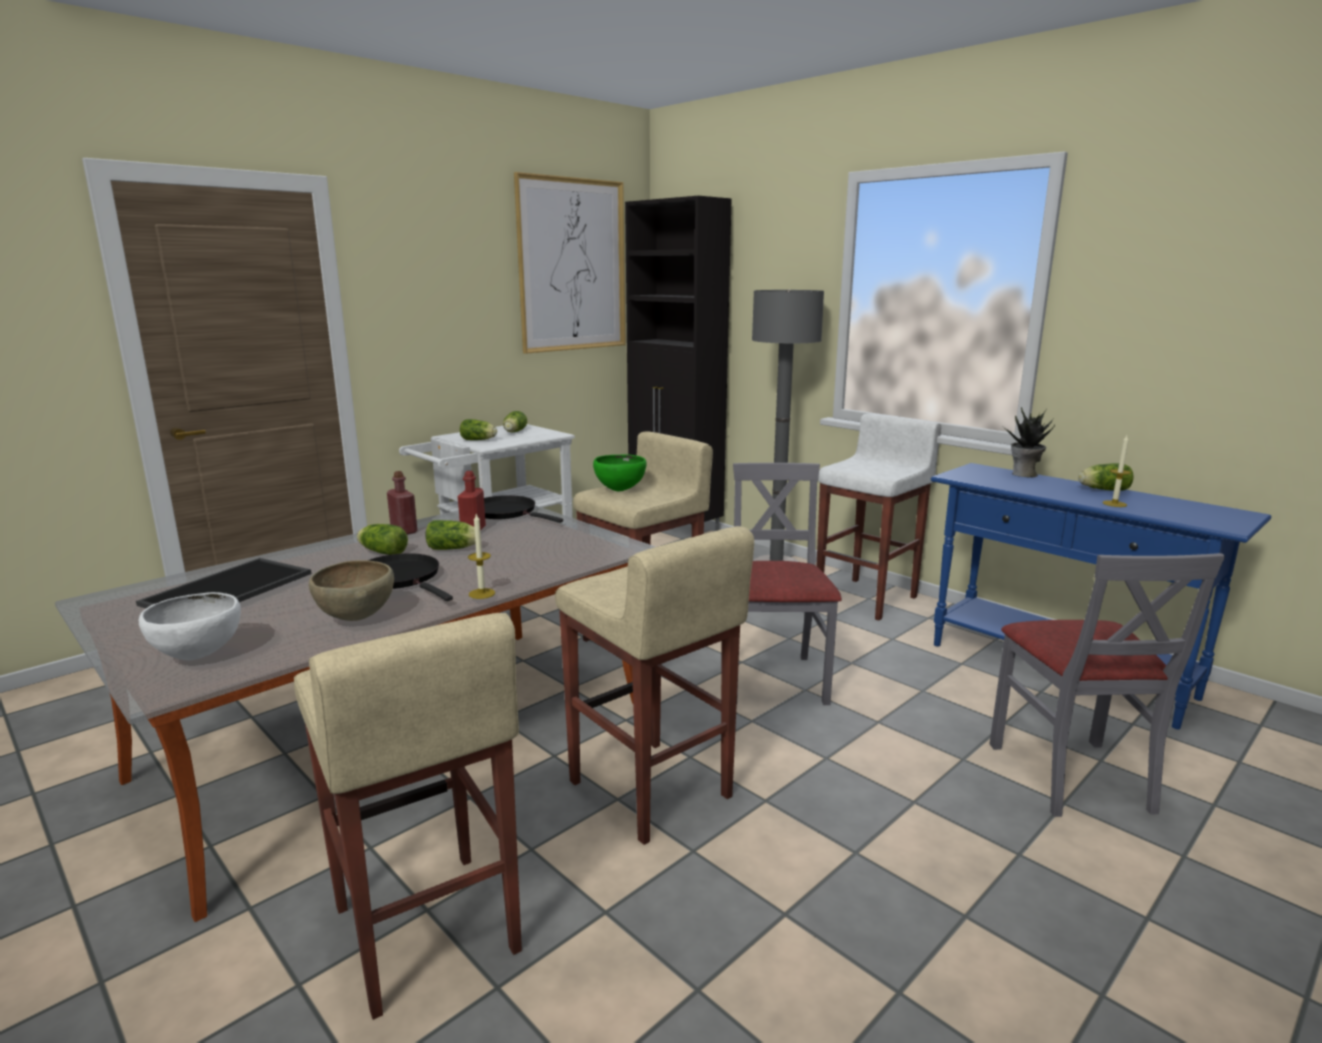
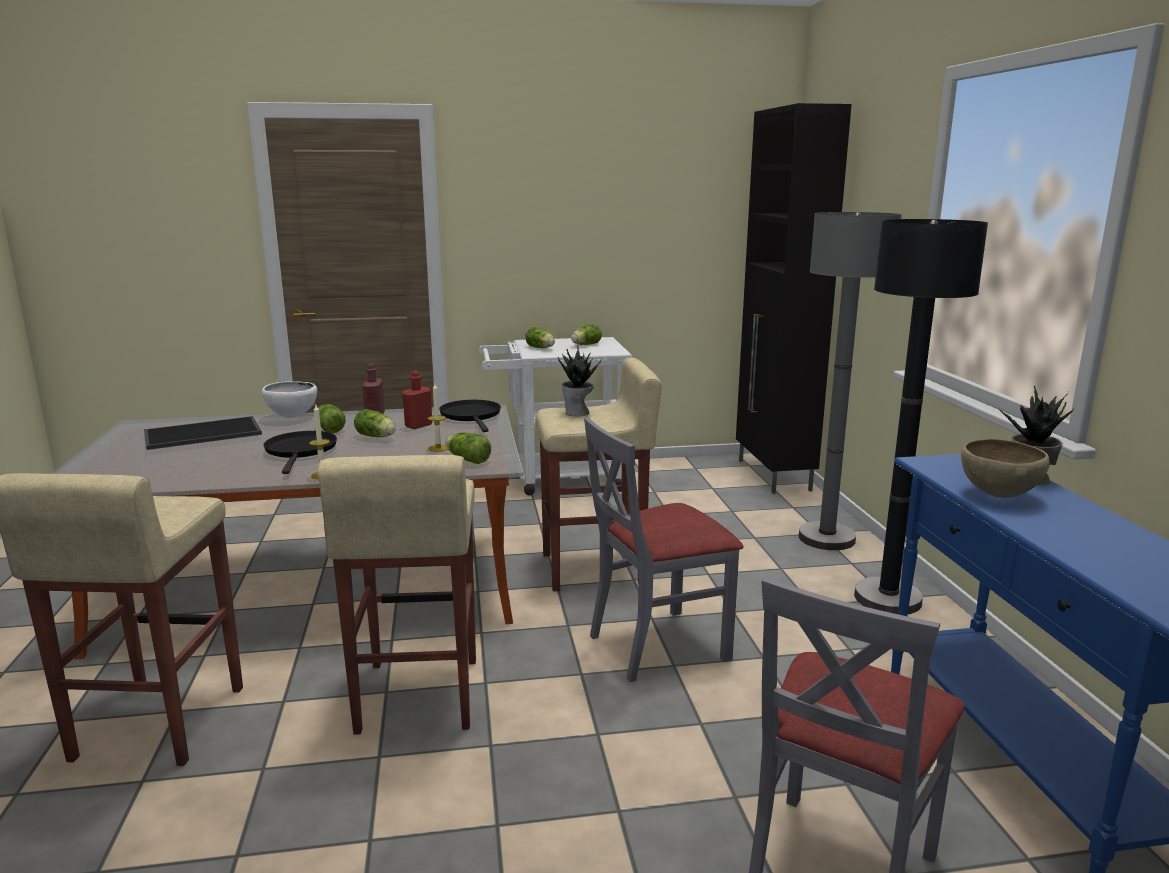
camera: 35 degrees right, 0 degrees up
(199, 656) = (108, 473): white bowl -> white bowl (292, 417)
(356, 618) = (222, 471): brown bowl -> brown bowl (998, 495)
(572, 265) = (689, 181): picture -> none
(620, 490) = (578, 413): green bowl -> potted plant
(774, 679) = (657, 645): grey chair -> grey chair turned 150 degrees counterclockwise
(868, 598) = (887, 599): white stool -> black floor lamp
(1102, 489) = (1099, 520): lettuce -> lettuce (467, 459)
(1114, 504) = (1065, 540): candle -> candle (438, 448)

